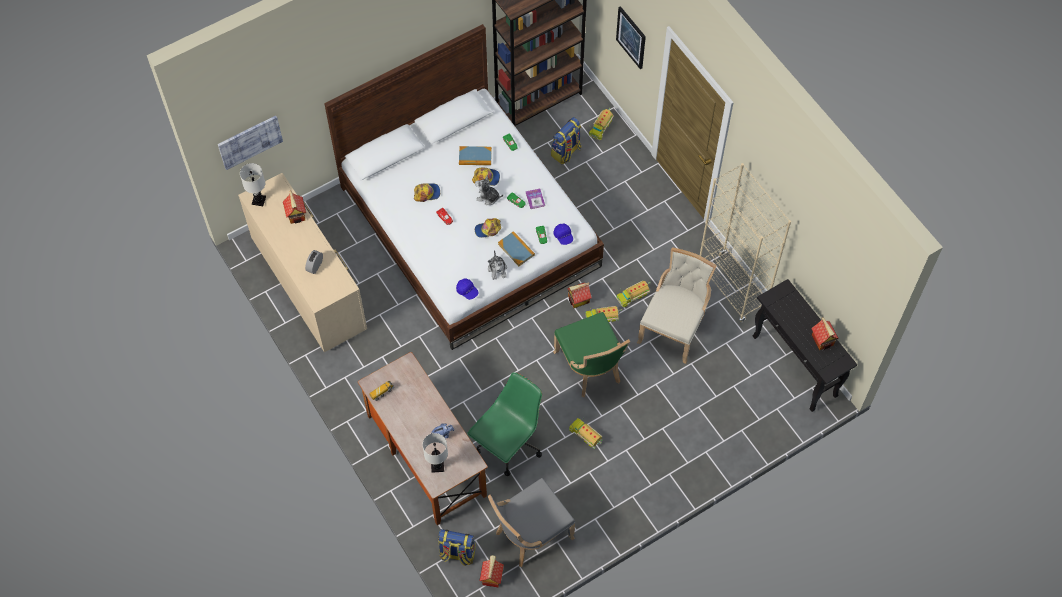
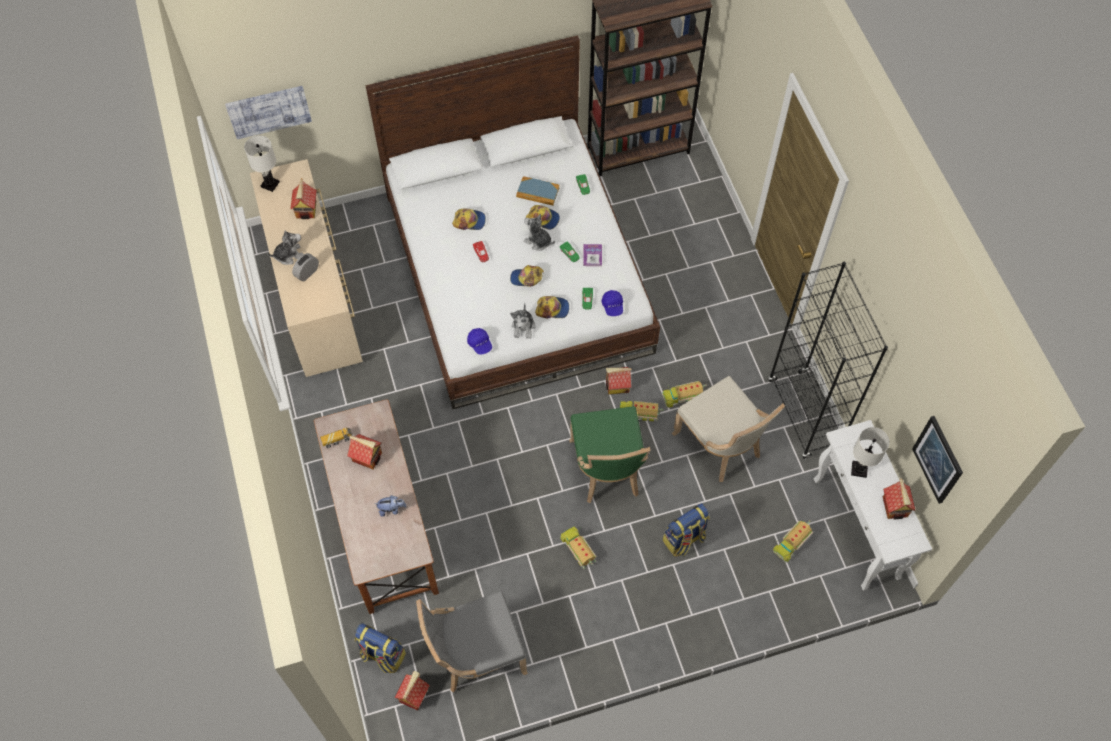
camera: 15 degrees right, 0 degrees up
(295, 255) = (289, 255): none -> plush toy
(410, 399) = (367, 456): none -> toy house
(437, 466) = (373, 546): white table lamp -> white table lamp (859, 469)
(508, 445) = (483, 538): green office chair -> none
(516, 249) = (552, 309): book -> cap
(566, 152) = (652, 214): backpack -> backpack (684, 539)
(600, 126) = (700, 194): toy truck -> toy truck (791, 542)
(631, 37) = (751, 87): picture -> picture (938, 459)
(673, 327) = (721, 446): beige chair -> beige chair turned 105 degrees clockwise
(732, 287) = (804, 414): beige bookcase -> black bookcase
(795, 366) = (856, 529): black console table -> white console table

